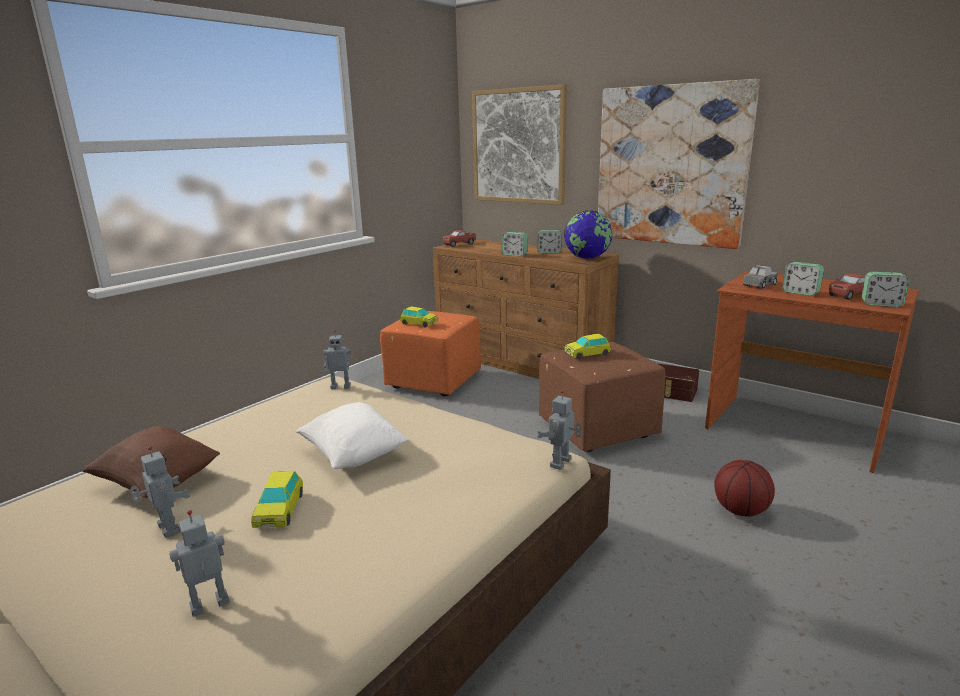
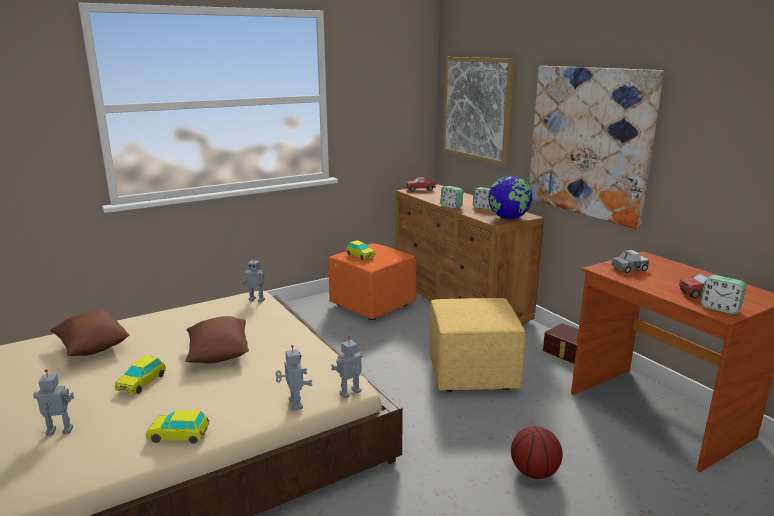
camera: 20 degrees right, 0 degrees up
(166, 529) = (74, 379): toy robot -> toy robot (294, 404)
(353, 455) = (218, 355): white pillow -> brown pillow
(587, 354) = (467, 306): toy car -> toy car (178, 435)
(597, 429) = (472, 373): brown ottoman -> yellow ottoman
(800, 292) = (657, 283): alarm clock -> none

